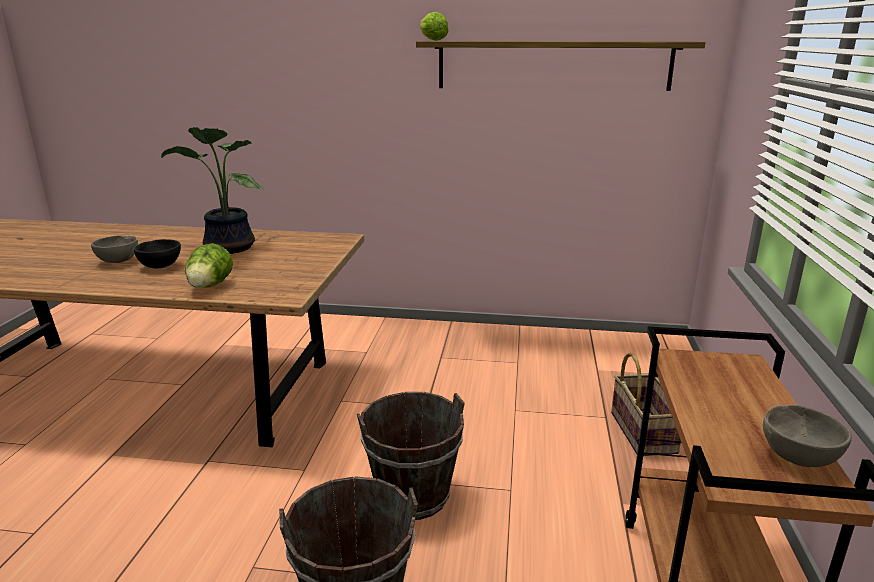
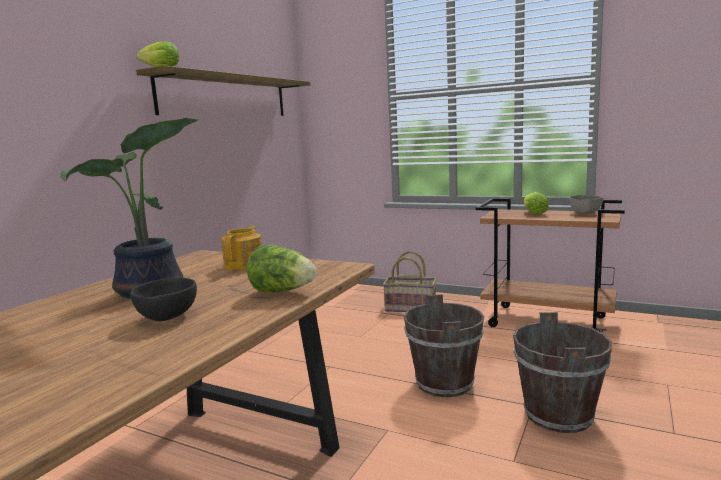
camera: 70 degrees left, 10 degrees down
(119, 261) = (94, 343): grey bowl -> none
(302, 259) = (245, 264): none -> teapot
(739, 395) = (533, 213): none -> lettuce

